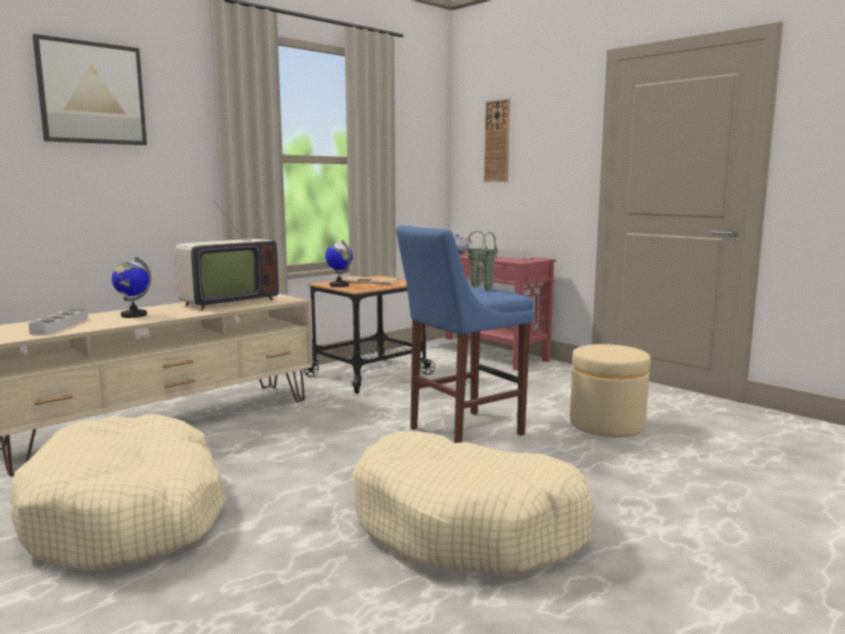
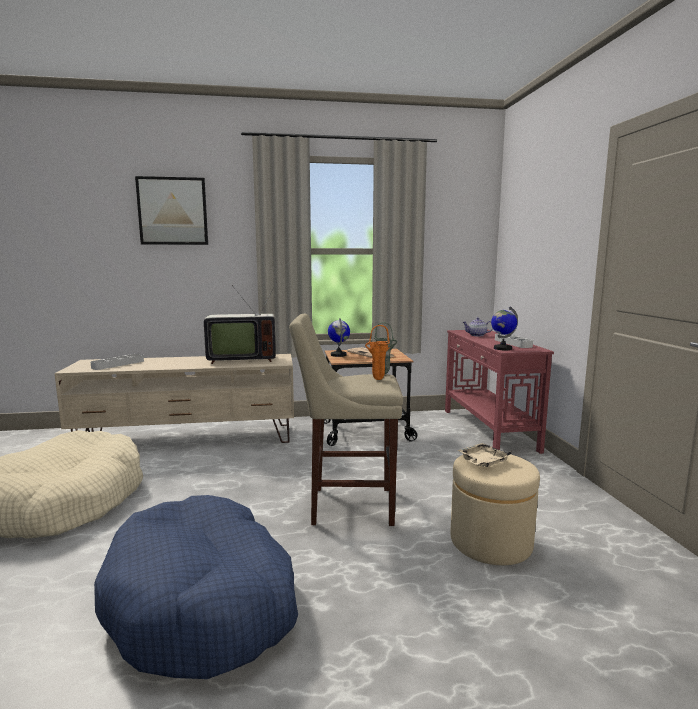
camera: 35 degrees right, 0 degrees up
(133, 315) = (168, 362): globe -> globe (502, 348)
(461, 432) = (347, 505): blue stool -> beige stool
(469, 527) = (203, 602): beige dog bed -> blue dog bed
(487, 290) = (377, 379): green vase -> orange vase
(497, 141) = (525, 230): wall clock -> none
(599, 351) = (482, 462): none -> beige tray

